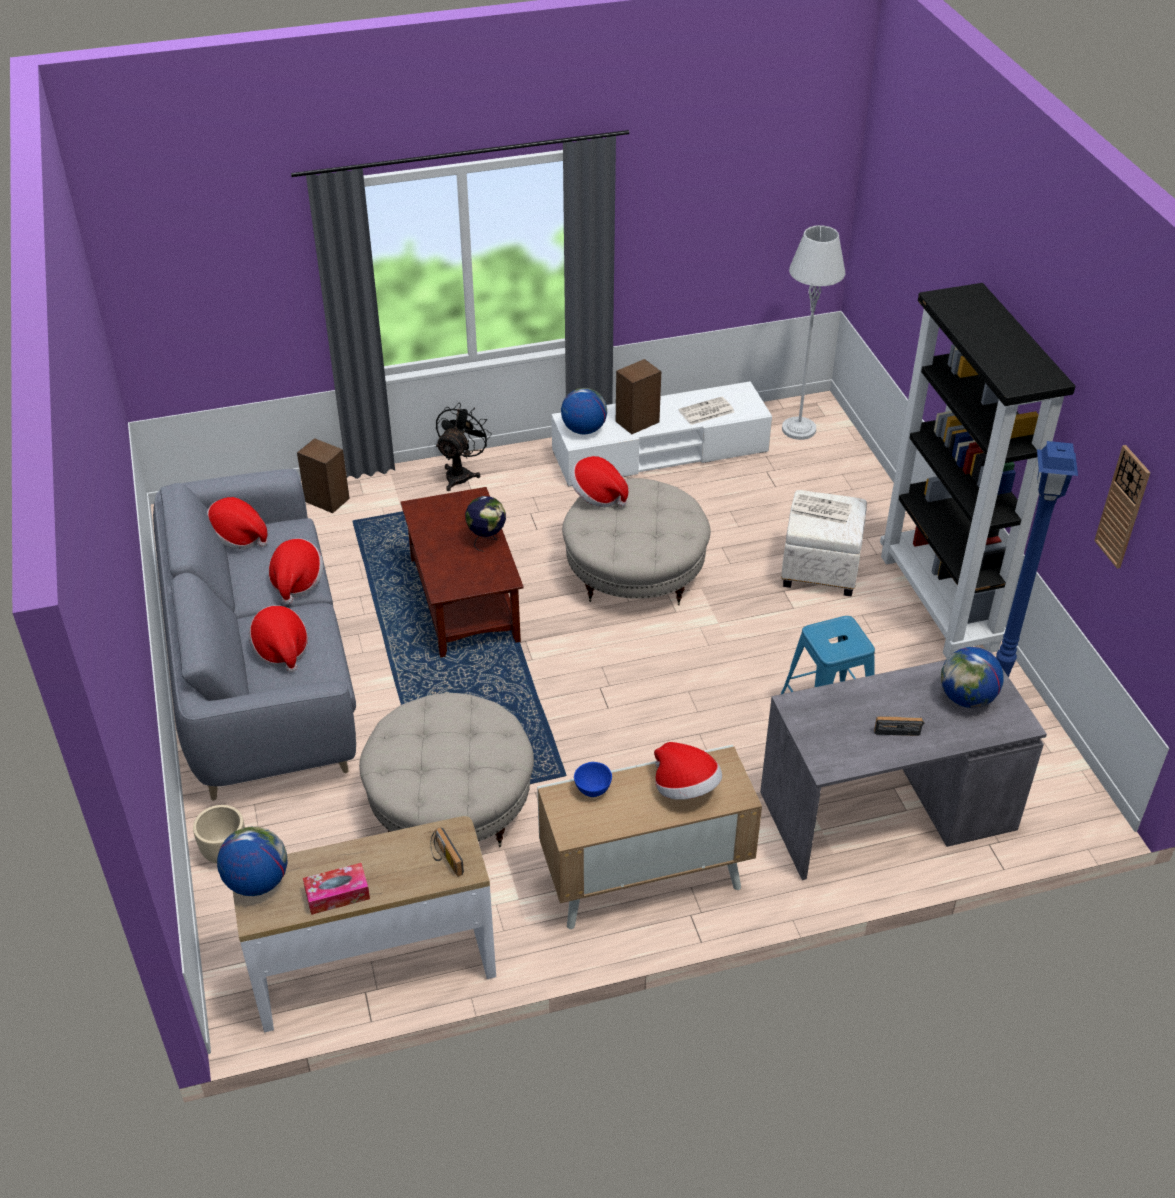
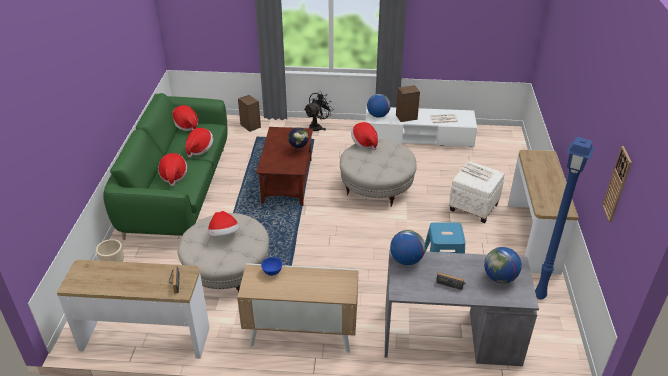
camera: 20 degrees right, 5 degrees down
(257, 881) = (82, 269): globe -> globe (406, 260)
(262, 673) = (178, 191): grey sofa -> green sofa
(337, 894) = (113, 285): tissue box -> none
(685, 788) = (320, 284): hat -> hat (224, 234)
(798, 429) = (495, 140): grey floor lamp -> none
(939, 603) = (532, 237): black bookcase -> console table

